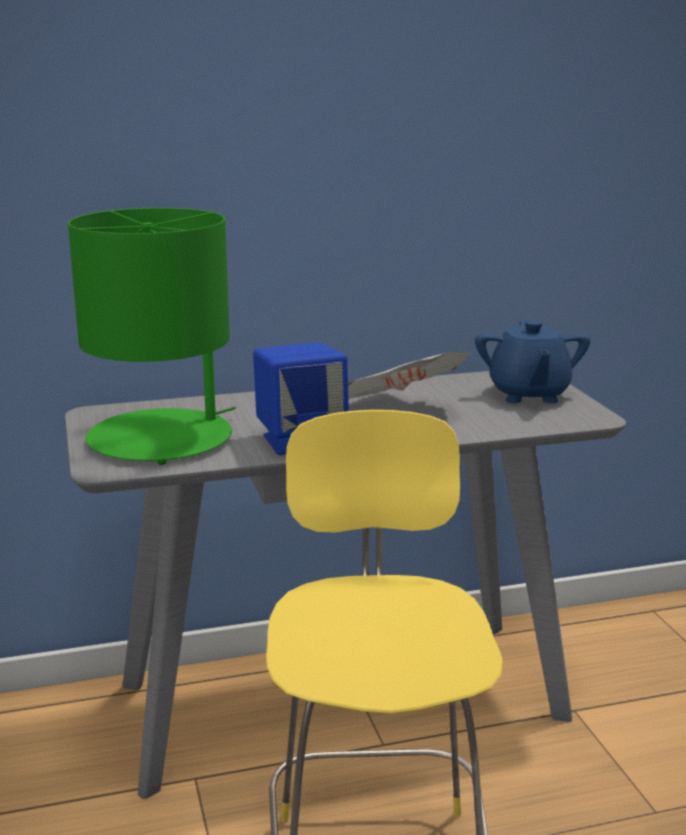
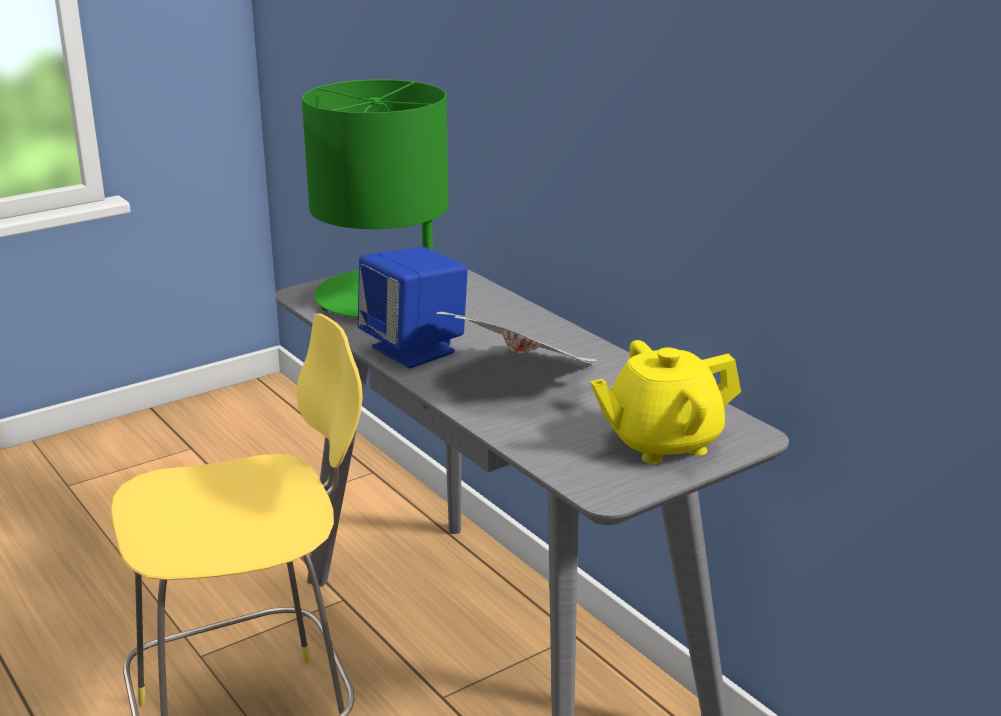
camera: 70 degrees right, 5 degrees up
(528, 394) = (662, 442): blue teapot -> yellow teapot

